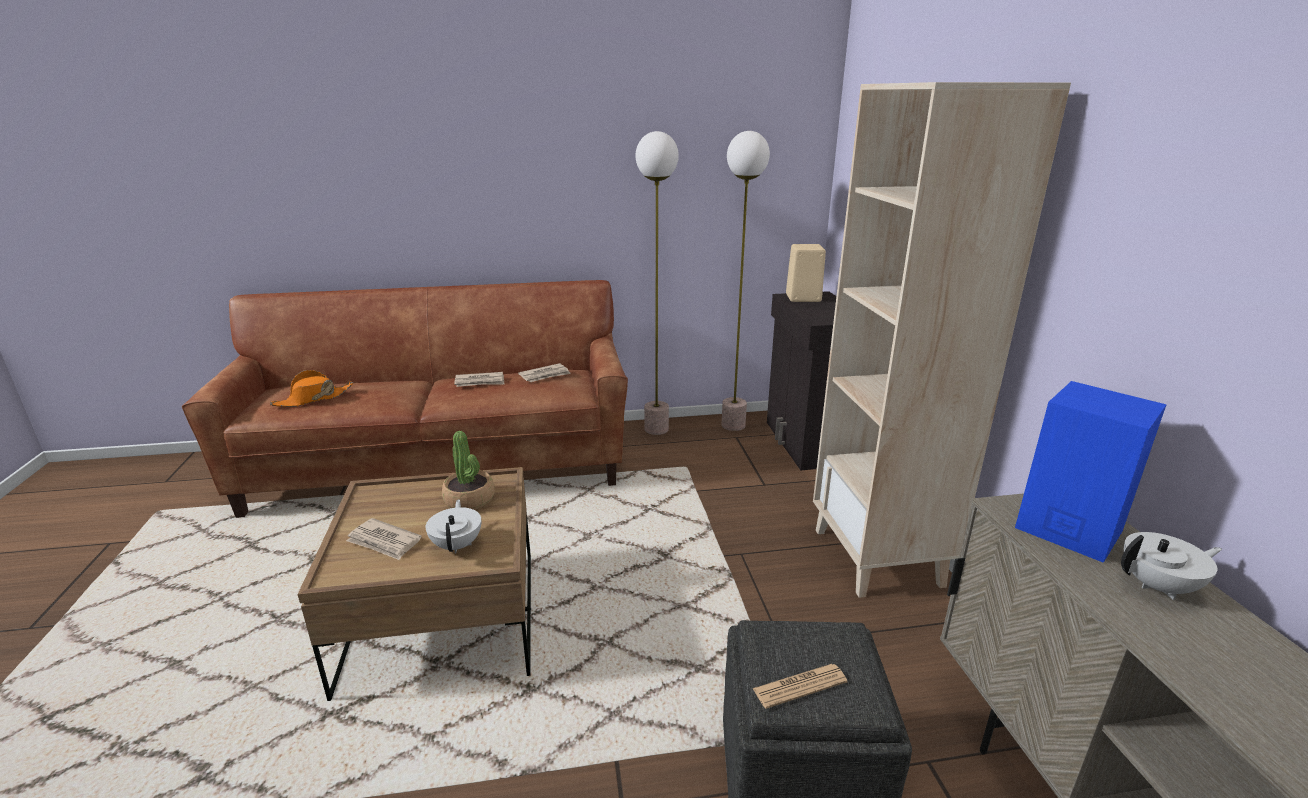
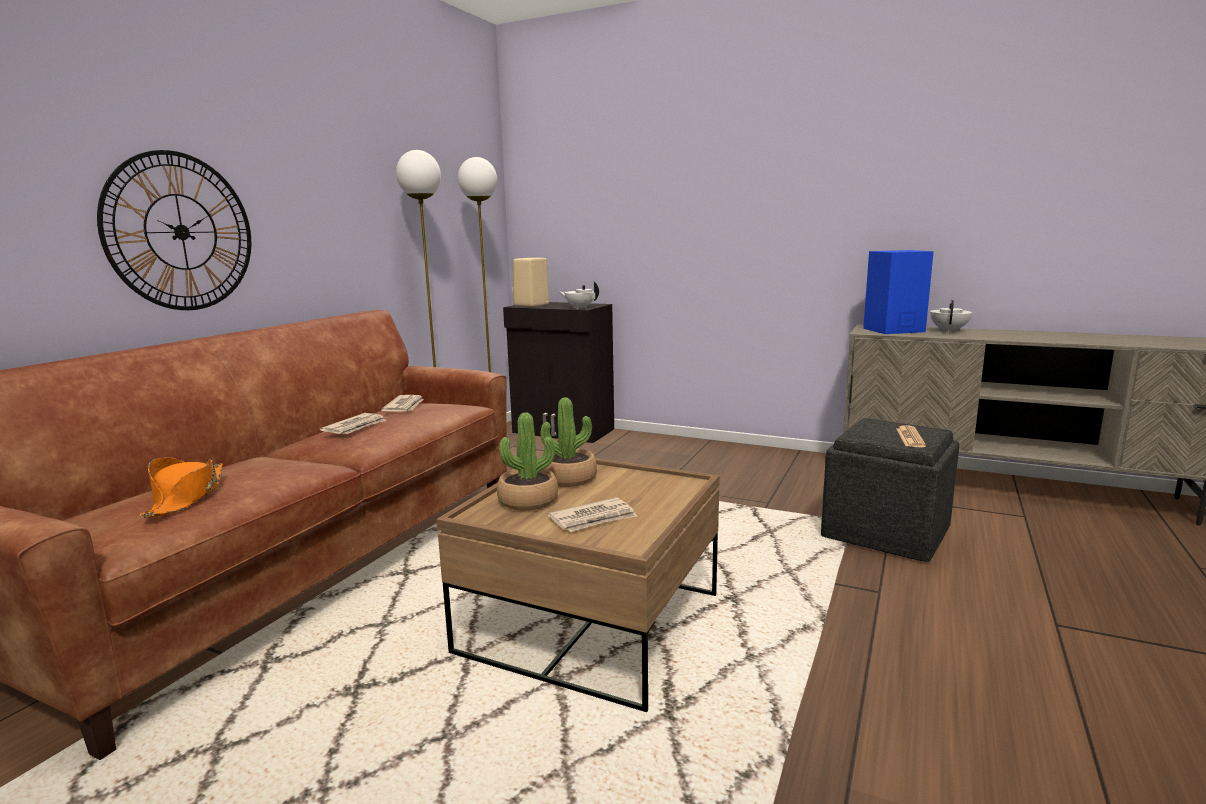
camera: 55 degrees left, 10 degrees down
(409, 500) = (528, 501): none -> potted plant
(425, 210) = (181, 232): none -> wall clock
(457, 545) = (644, 492): white teapot -> white teapot (579, 308)
(878, 557) = (718, 455): beige bookcase -> none

